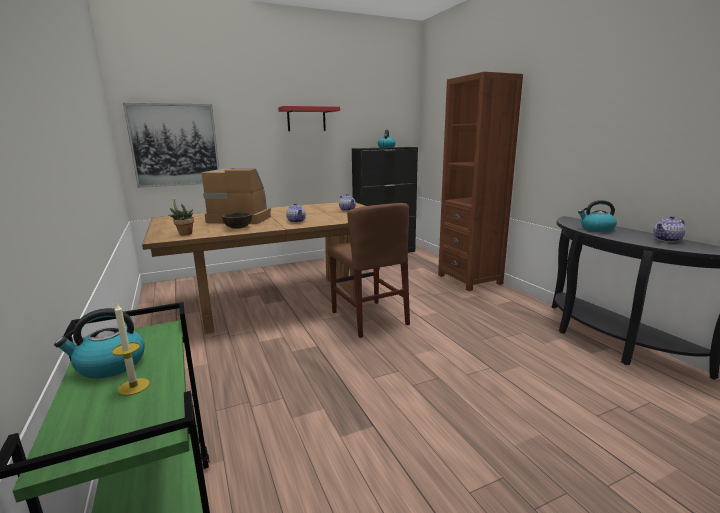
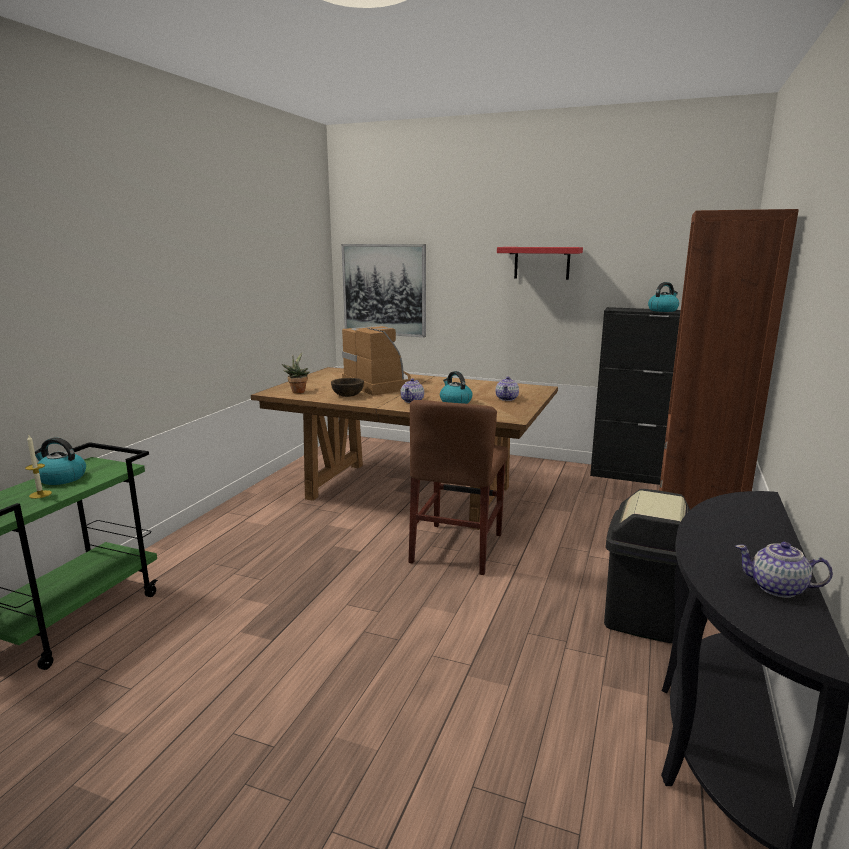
camera: 45 degrees right, 0 degrees up
(501, 309) = (642, 616): none -> black trash can
(596, 229) = (726, 527): kettle -> kettle (455, 401)

